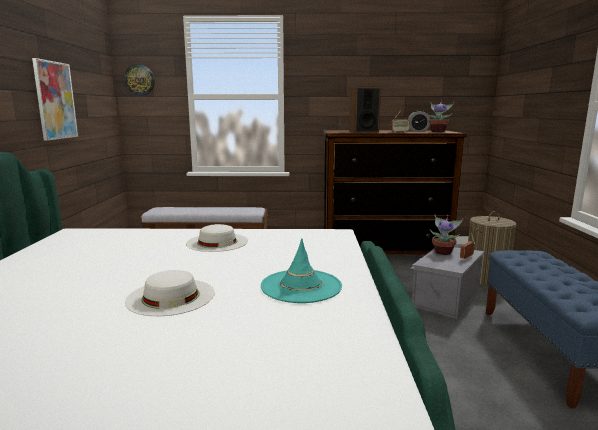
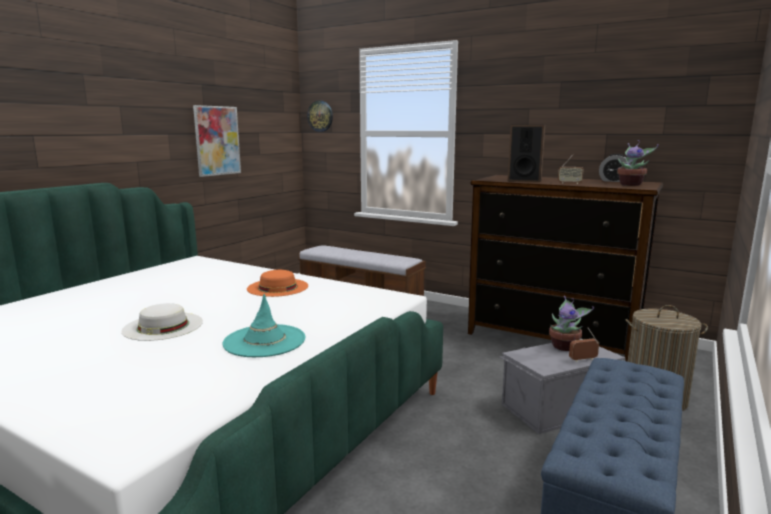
camera: 30 degrees right, 0 degrees up
(217, 242) = (277, 287): white hat -> orange hat

